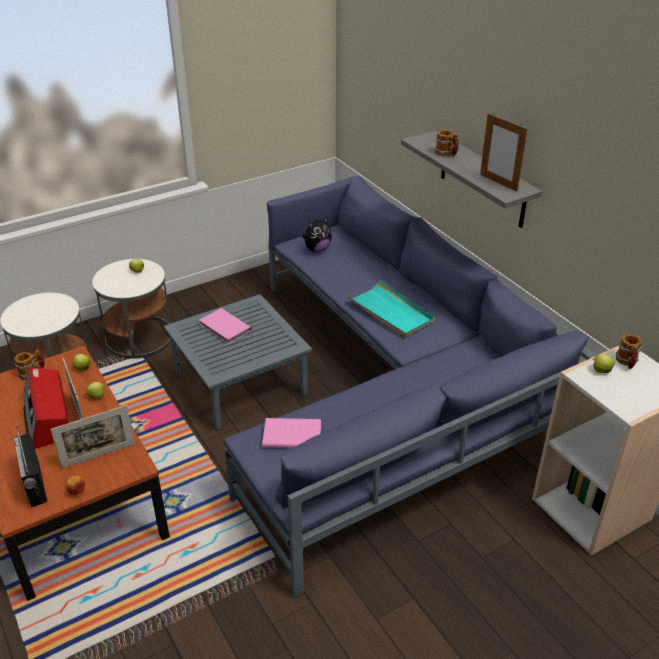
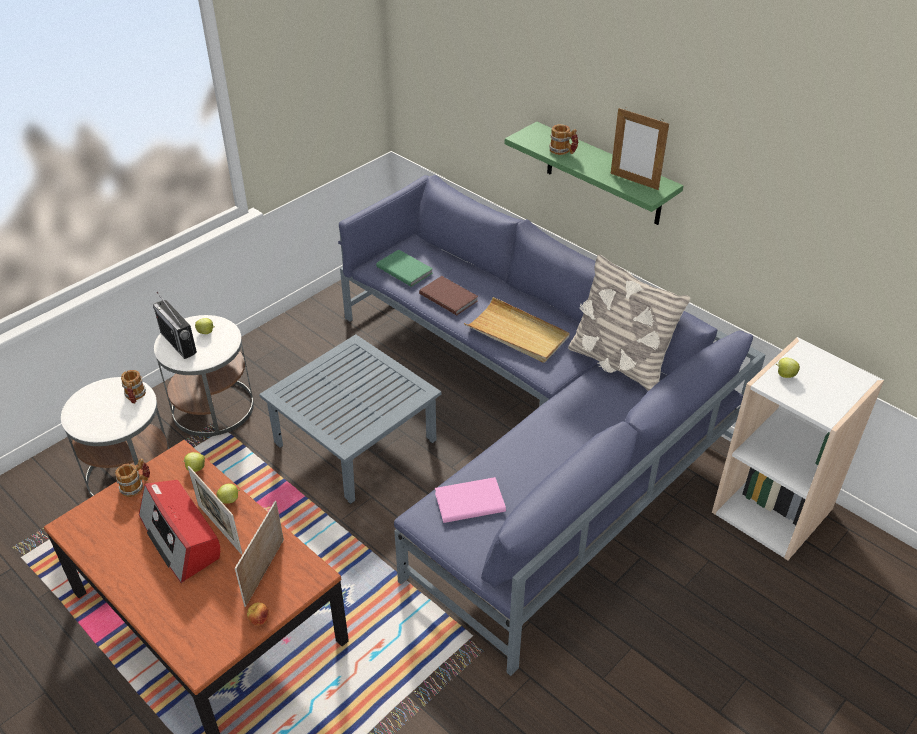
camera: 15 degrees left, 5 degrees up
(34, 484) = (205, 622): radio -> radio (178, 343)
(98, 455) = (264, 572): picture frame -> picture frame turned 150 degrees clockwise
(224, 328) = (332, 384): pink book -> none
(317, 249) = (405, 269): plush toy -> green book
(344, 275) = (449, 296): none -> brown book
(391, 312) = (517, 333): turquoise tray -> beige tray
(471, 350) = (618, 364): none -> beige pillow
(482, 180) = (604, 174): grey shelf -> green shelf
(627, 362) = (806, 360): mug -> mug (135, 396)

